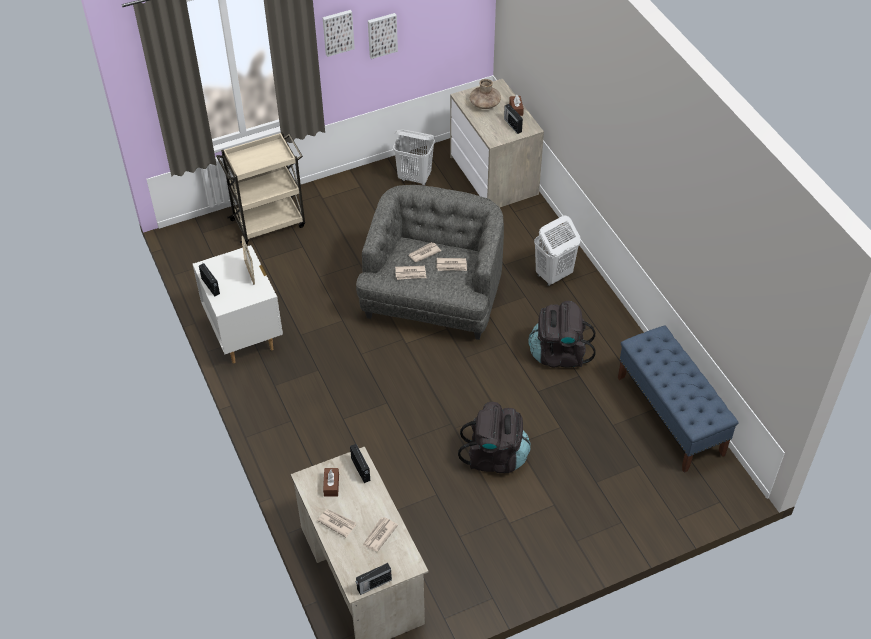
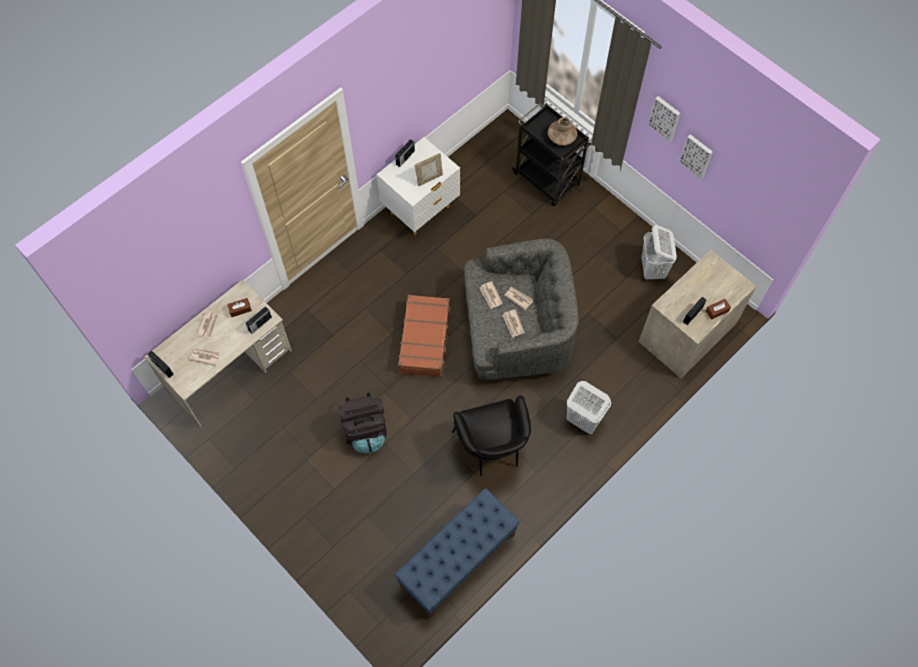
camera: 70 degrees right, 15 degrees up
(269, 222) = (547, 180): beige cart -> black cart
(408, 375) = (425, 339): none -> brown suitcase
(484, 104) = (711, 282): brown vase -> brown vase (561, 137)
(559, 354) = (492, 450): black backpack -> black armchair

